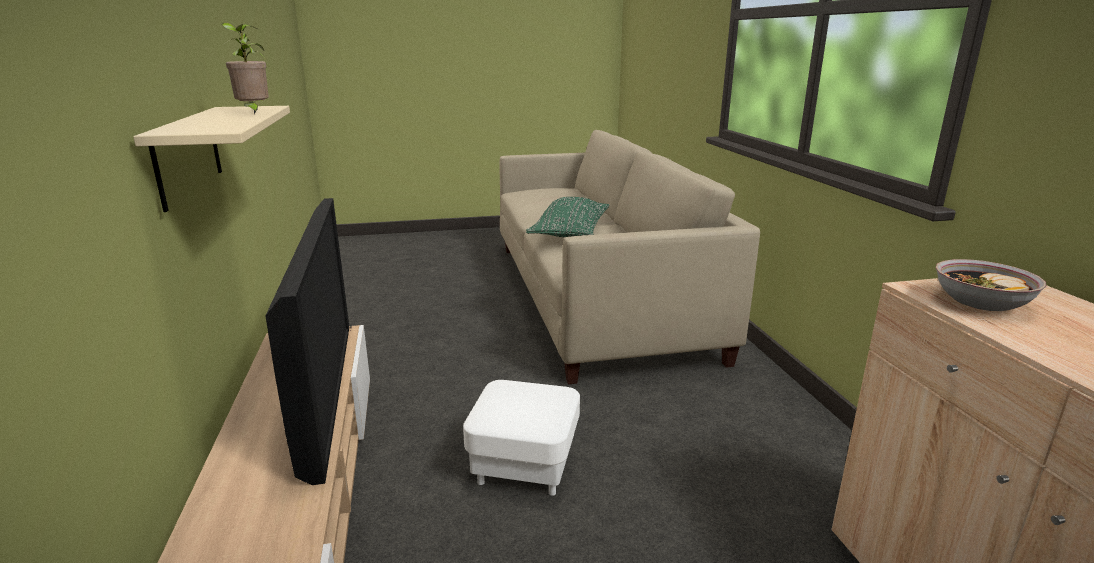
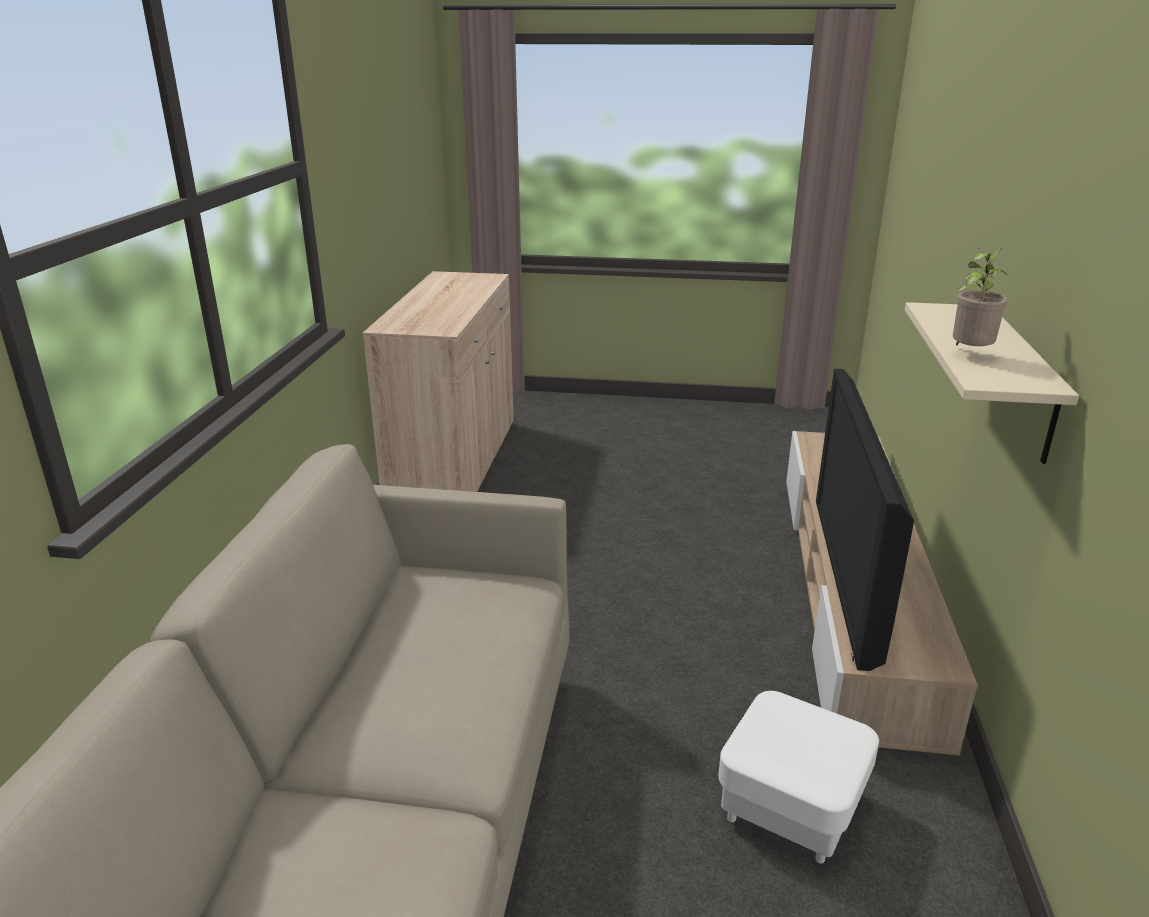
camera: 160 degrees left, 5 degrees up
(524, 464) = (652, 599): white ottoman -> white ottoman (791, 808)
(570, 232) = (442, 703): green pillow -> none
(981, 303) = (436, 322): bowl -> none

